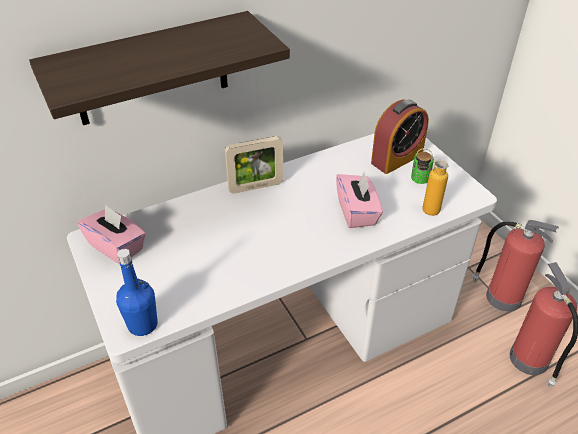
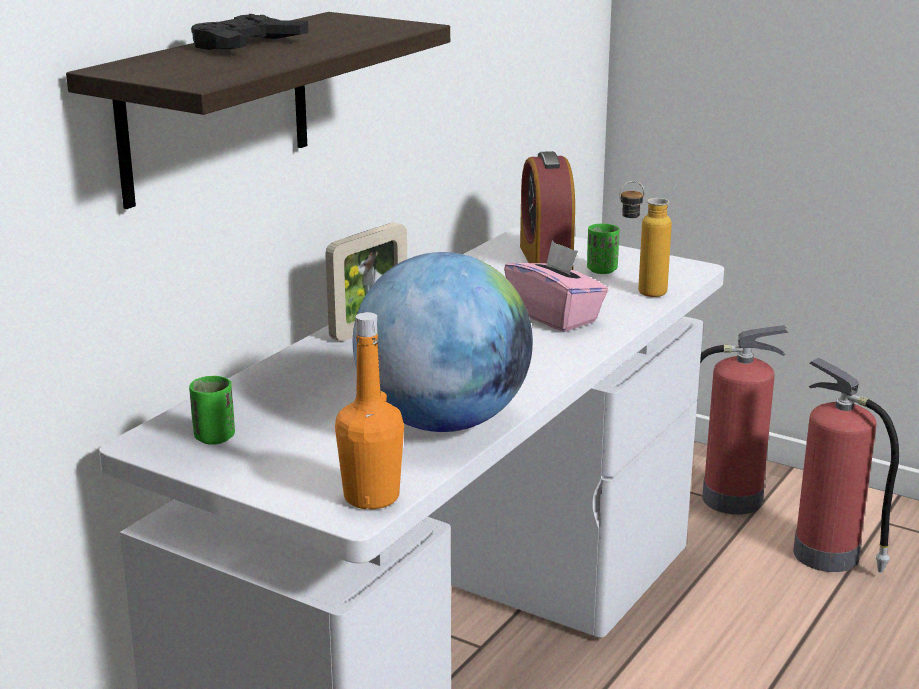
camera: 30 degrees left, 20 degrees down
(117, 247) = (214, 437): pink tissue box -> green cup
(142, 324) = (371, 497): blue bottle -> orange bottle
(148, 49) = (247, 45): none -> black game controller
(224, 280) = (443, 422): none -> globe
(397, 158) = (545, 259): alarm clock -> alarm clock turned 150 degrees clockwise

